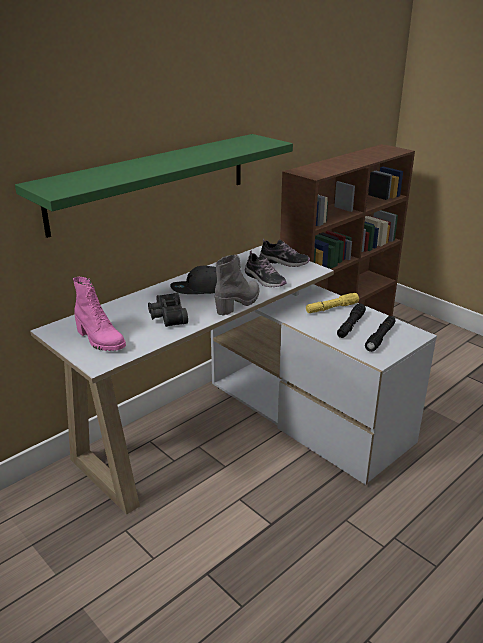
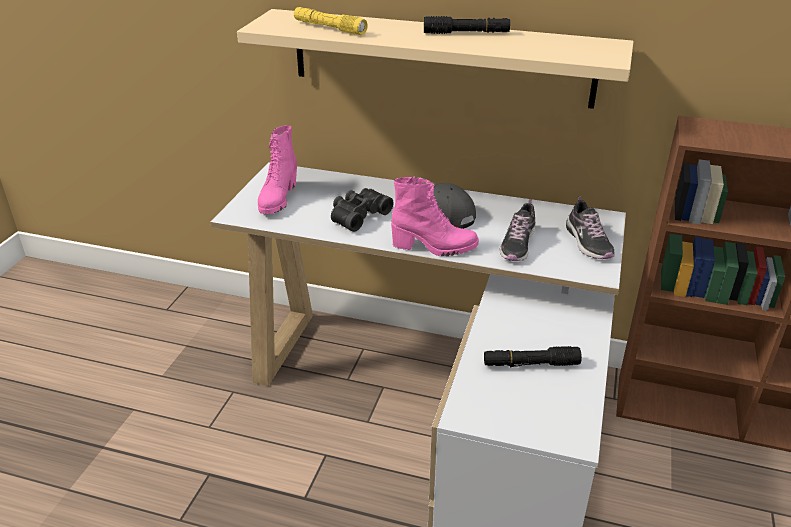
camera: 60 degrees right, 5 degrees up
(151, 182) = (440, 58): green shelf -> beige shelf
(238, 303) = (434, 247): grey boot -> pink boot
(331, 308) = (561, 333): yellow flashlight -> yellow flashlight (329, 28)
(380, 337) = (526, 402): black flashlight -> black flashlight (466, 33)

